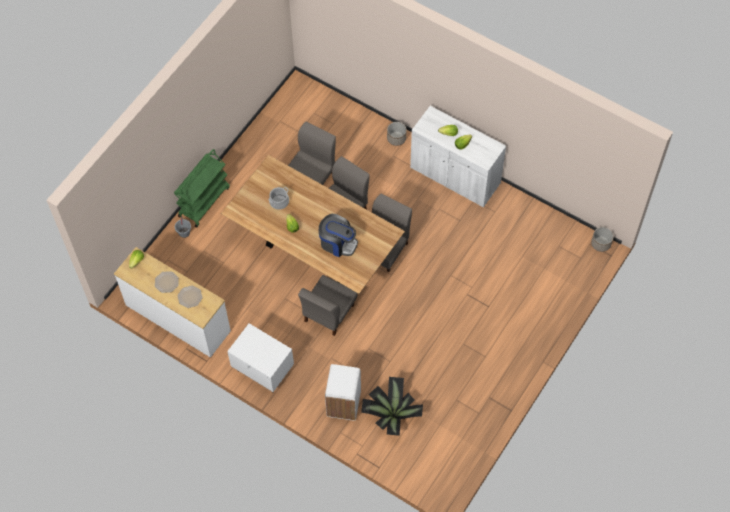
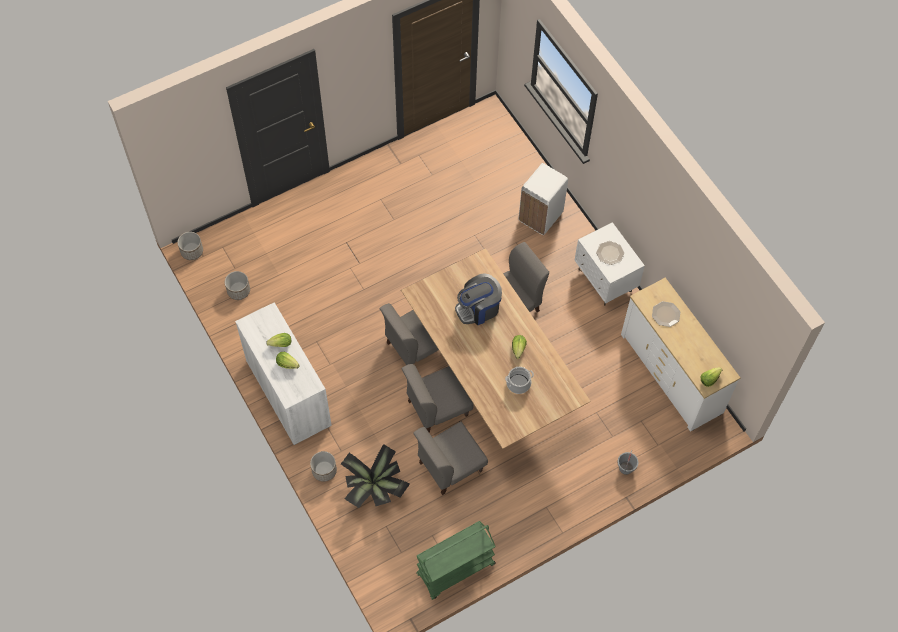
camera: 155 degrees left, 0 degrees up
(166, 282) = (685, 341): plate -> plate (610, 253)
(204, 201) = (586, 497): green cart -> green cart (455, 570)
(337, 243) = (478, 309): coffee machine -> coffee machine turned 75 degrees counterclockwise
(391, 414) = (500, 189): potted plant -> potted plant (374, 487)
(543, 230) = (238, 290): none -> planter

